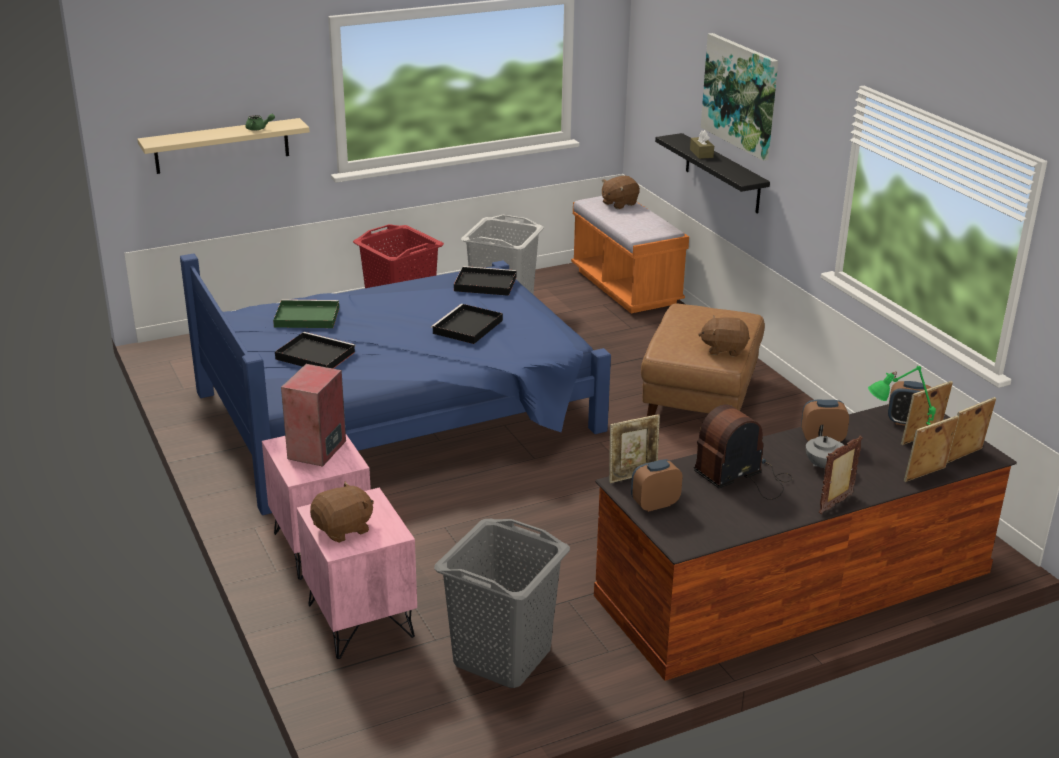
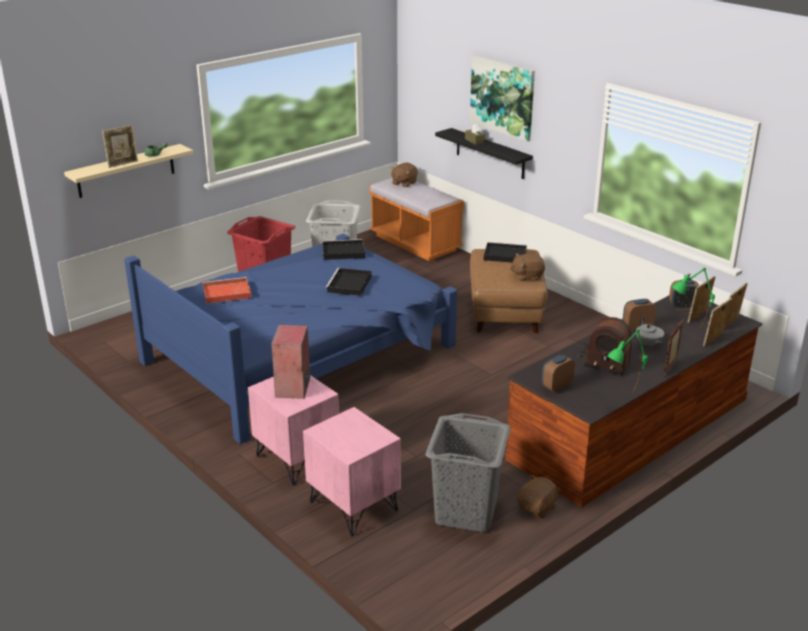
camera: 15 degrees left, 0 degrees up
(305, 317) = (226, 293): green tray -> red tray
(314, 355) = (249, 320): black tray -> black tray (504, 255)
(343, 529) = (346, 440): brown plush toy -> brown plush toy (537, 508)
(632, 476) = (530, 370): picture frame -> picture frame (123, 164)
(738, 540) = (623, 401): none -> green table lamp
(744, 476) = (603, 359): radio -> radio turned 105 degrees counterclockwise

